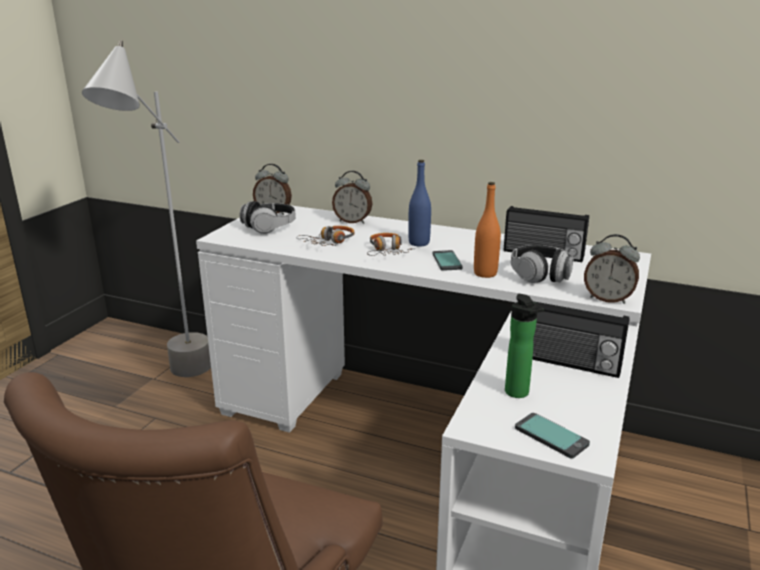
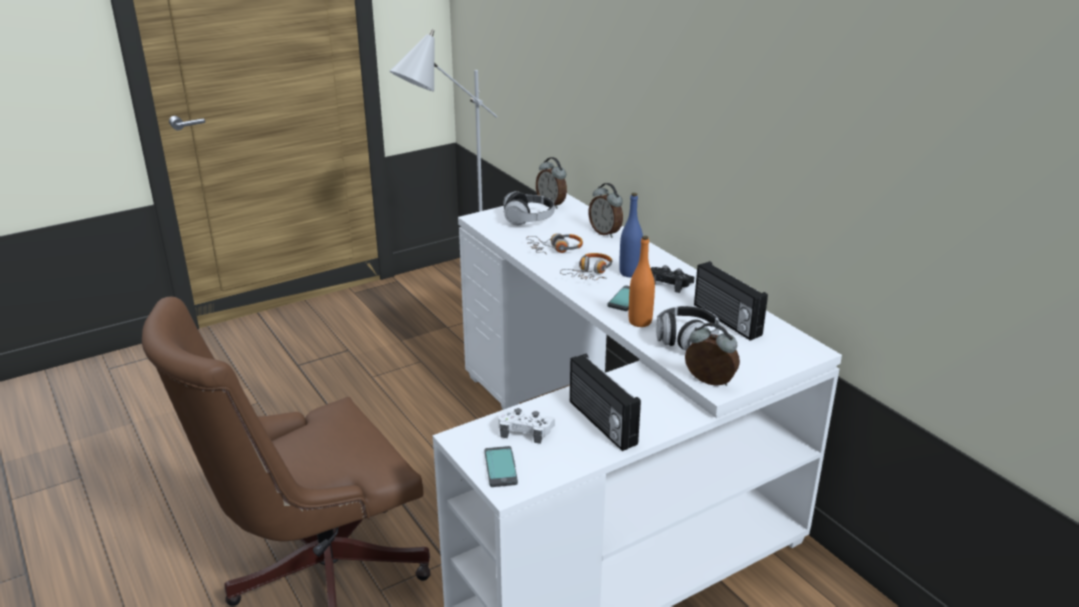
camera: 35 degrees right, 5 degrees up
(461, 242) = (669, 283): none -> black game controller
(518, 394) = (525, 430): bottle -> white game controller
(608, 299) = (709, 383): alarm clock -> alarm clock turned 150 degrees clockwise

